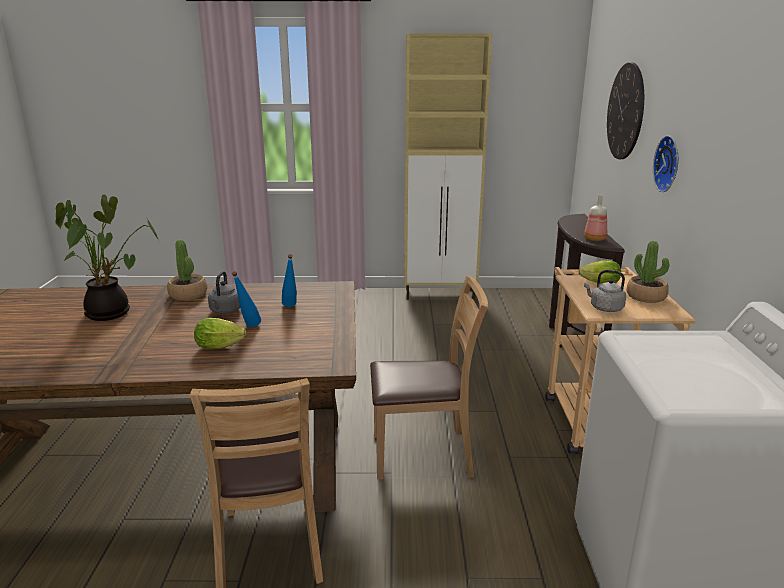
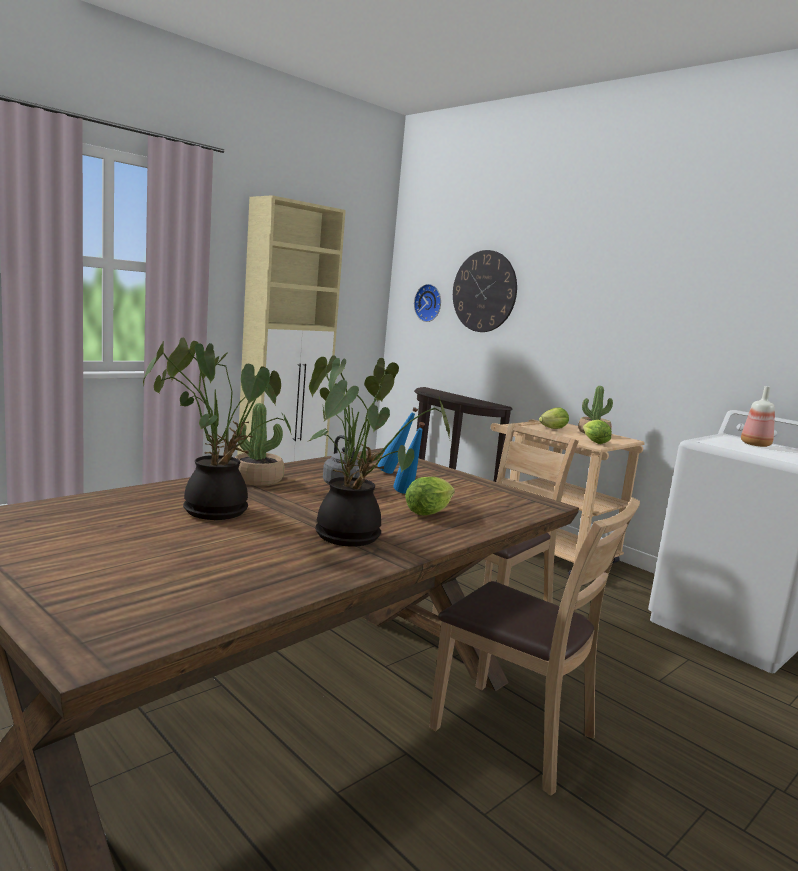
camera: 45 degrees left, 10 degrees down
(128, 351) = (354, 536): none -> potted plant
(595, 239) = (479, 402): bottle -> bottle (756, 445)
(604, 308) = (593, 441): grey kettle -> lettuce
(669, 164) = (569, 329): wall clock -> wall clock (429, 303)

